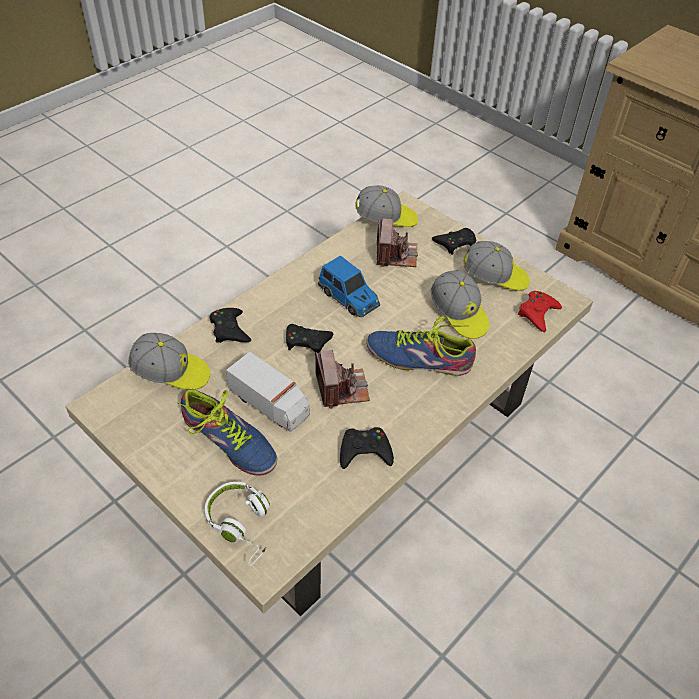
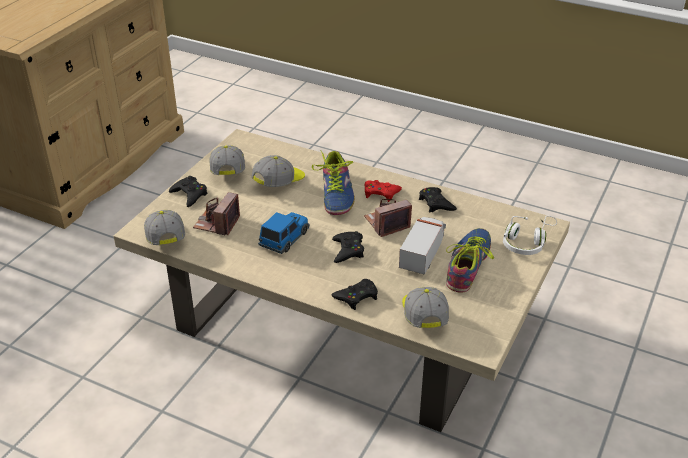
camera: 105 degrees left, 10 degrees down
(395, 255) = (217, 223): camera -> camera turned 60 degrees counterclockwise
(538, 313) = (262, 149): red game controller -> red game controller (381, 193)

